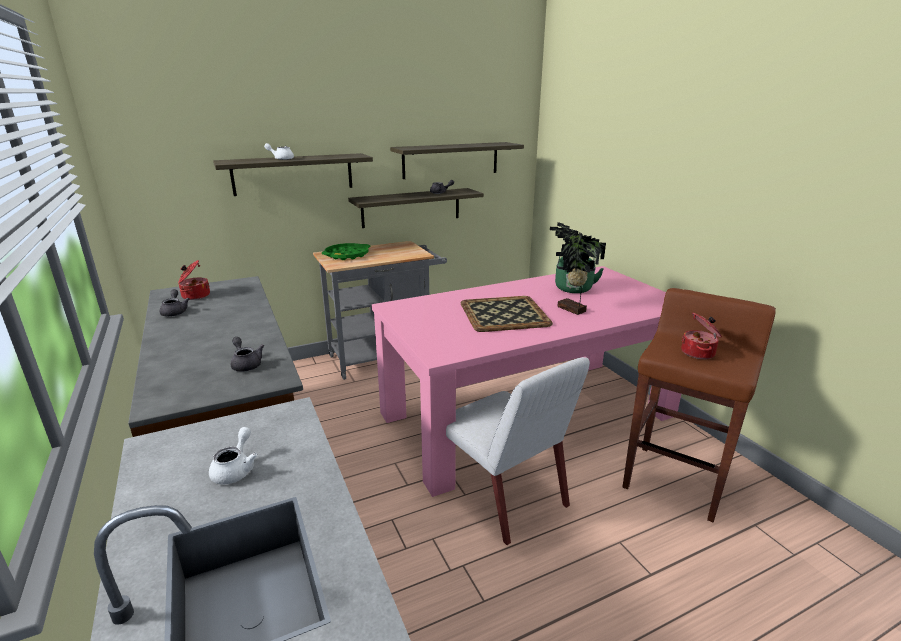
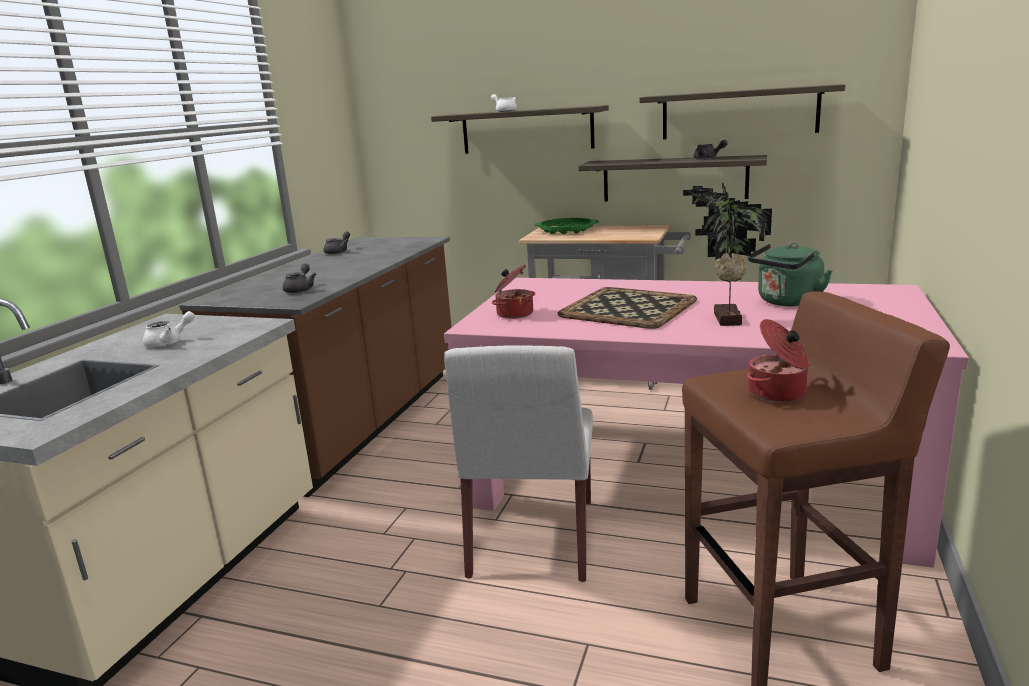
camera: 45 degrees right, 5 degrees down
(195, 295) = (374, 244): cooking pot -> cooking pot (514, 314)

